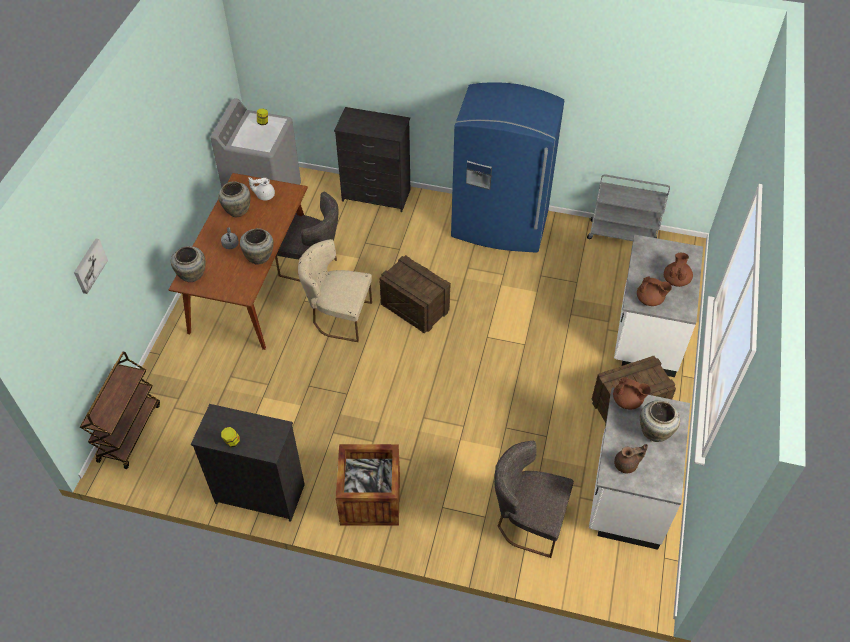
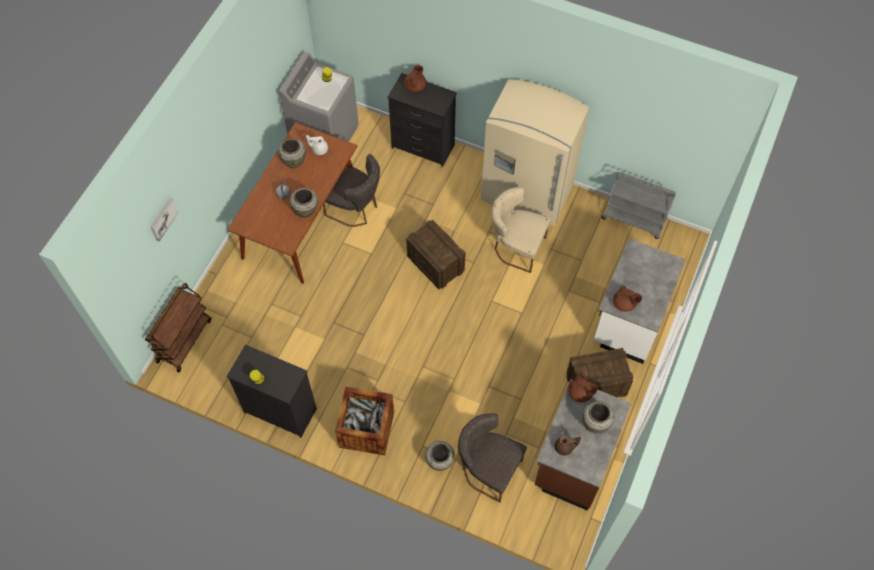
camera: 10 degrees right, 10 degrees up
(192, 276) = (248, 220): beige vase -> beige vase (439, 462)
(338, 317) = (369, 263): beige chair -> beige chair (516, 247)
(499, 226) = (526, 194): blue fridge -> beige fridge
(626, 493) = (574, 459): white counter -> brown counter
(676, 280) = (652, 288): brown teapot -> brown teapot (415, 86)

